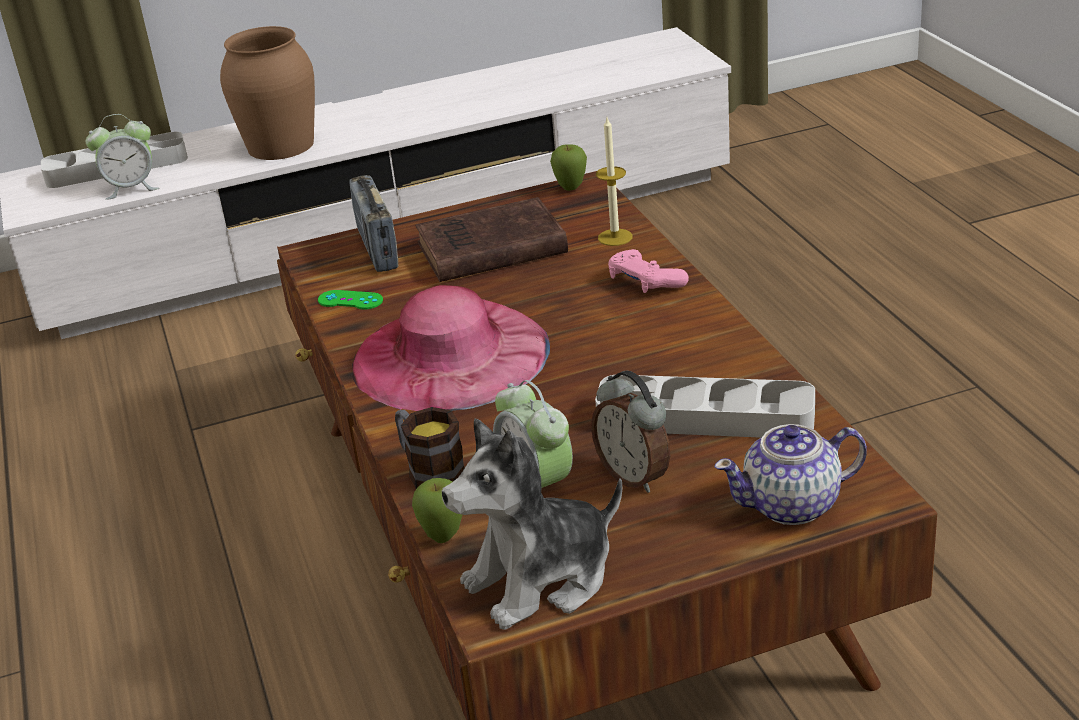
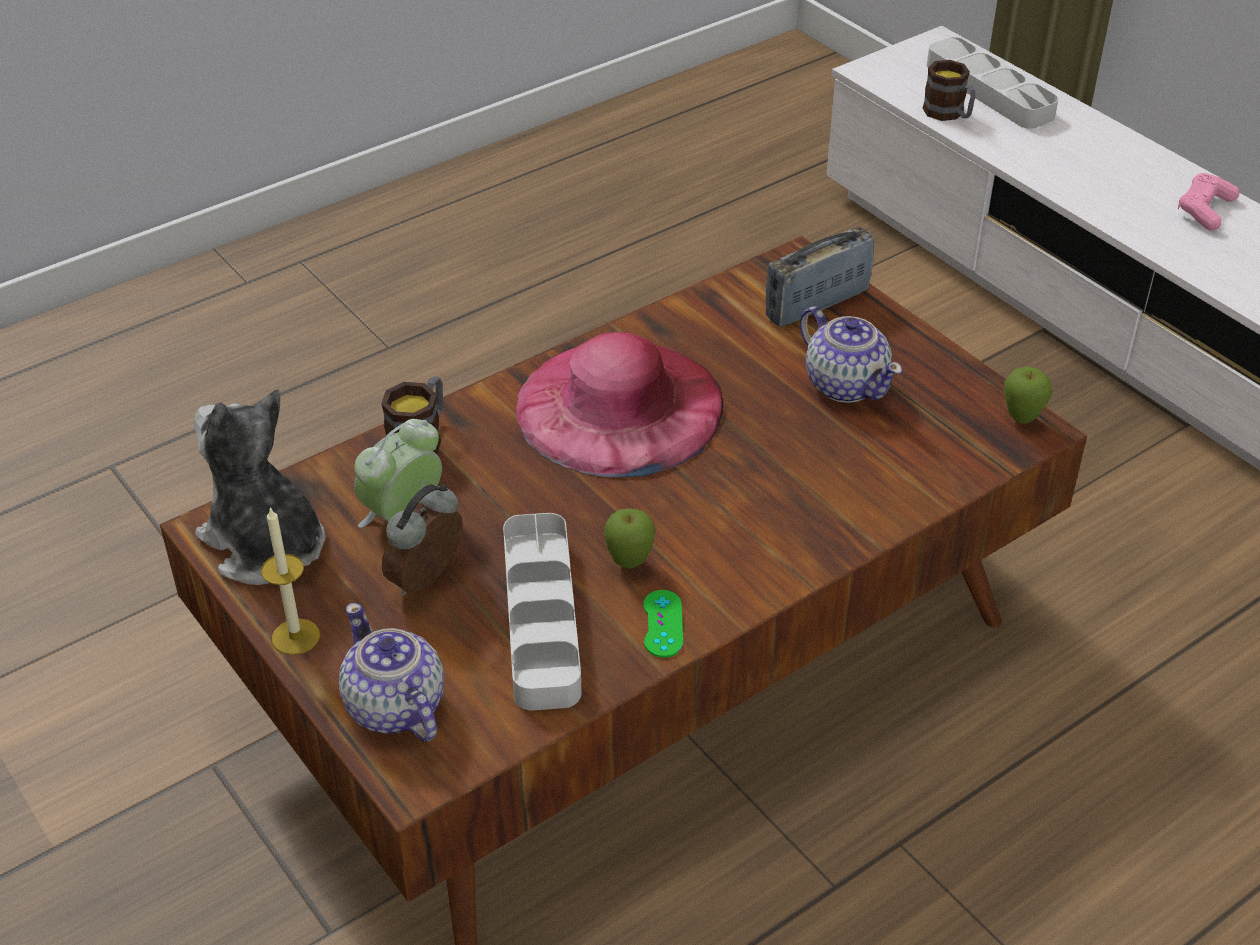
camera: 70 degrees right, 10 degrees up
(131, 188) = (949, 114): alarm clock -> mug
(280, 145) = (1098, 181): brown vase -> none
(350, 300) = (707, 312): green game controller -> green game controller (663, 624)
(443, 537) = (321, 471): apple -> apple (629, 563)
(487, 250) = (845, 384): brown book -> teapot
(615, 237) = (912, 480): candle -> candle (295, 637)
(645, 282) = (813, 524): pink game controller -> pink game controller (1205, 210)

